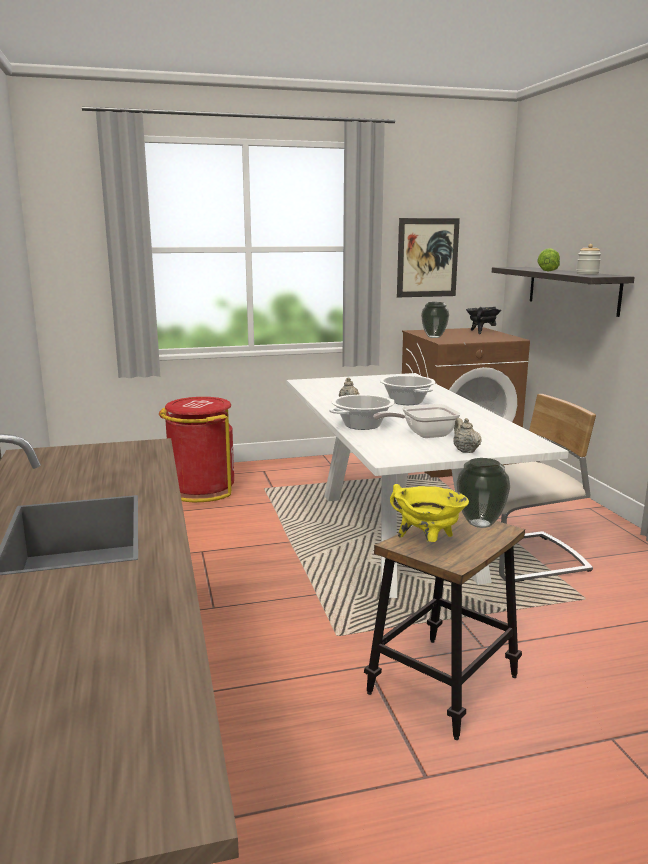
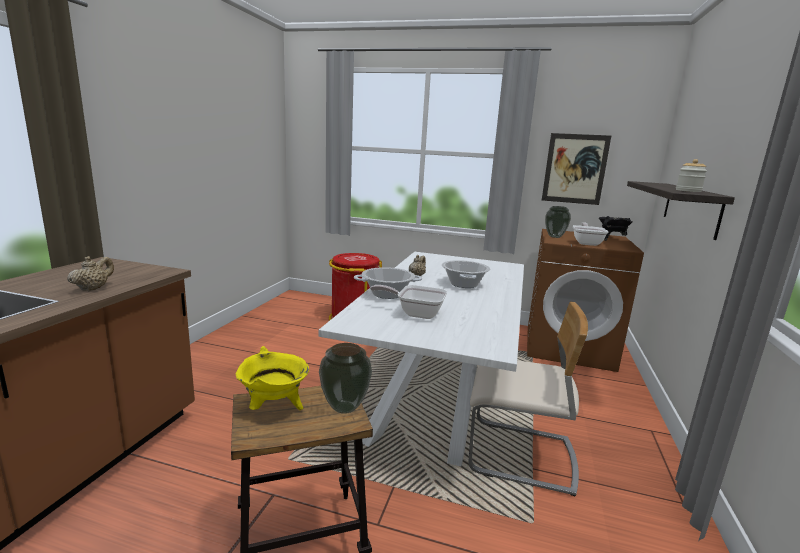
camera: 30 degrees right, 0 degrees up
(465, 450) = (418, 336): beige teapot -> beige teapot (93, 288)
(472, 338) = (586, 243): none -> frying pan
(549, 271) = (663, 186): lettuce -> none

